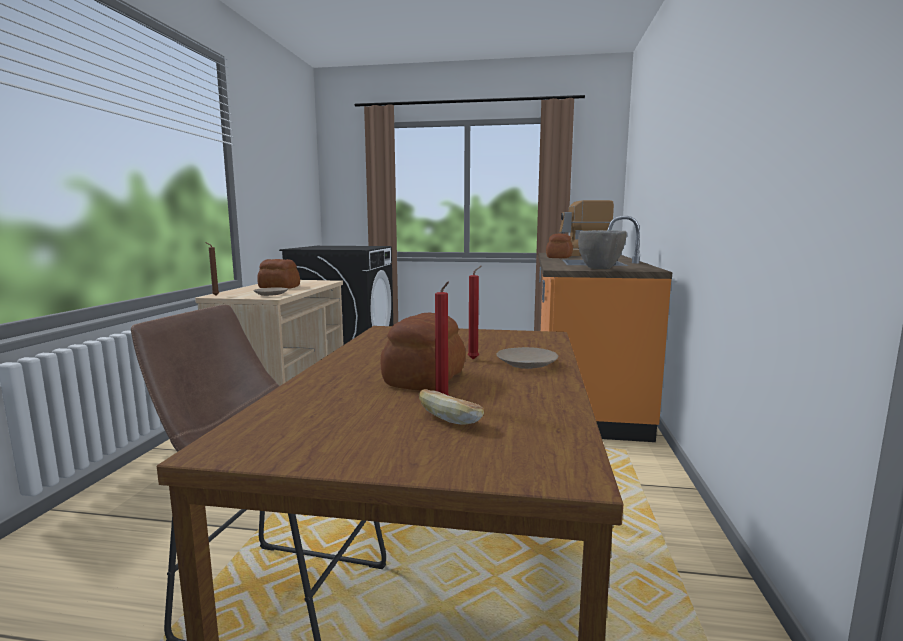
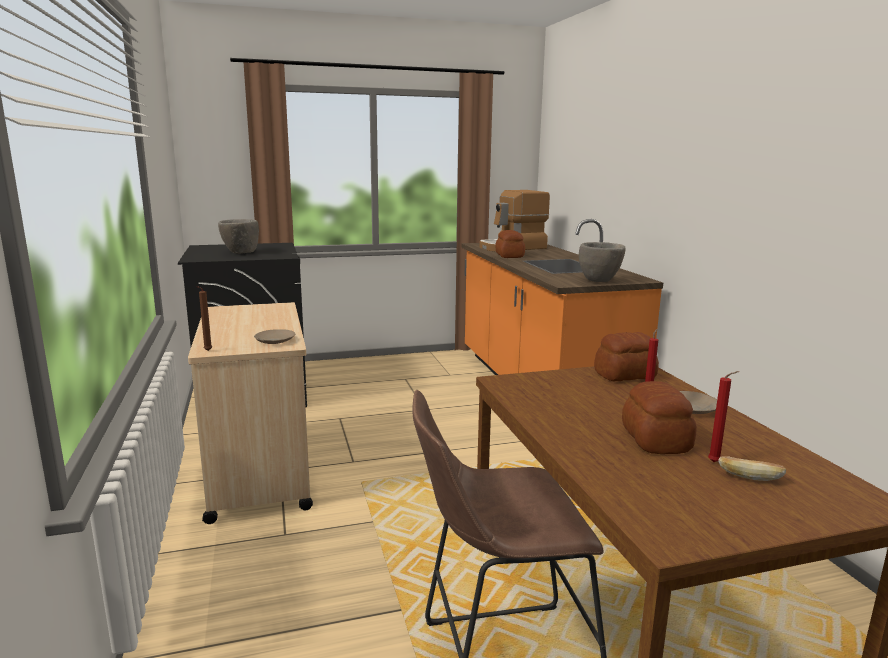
camera: 25 degrees left, 5 degrees up
(279, 287) = (250, 324): bread -> bread (625, 375)
(335, 247) = (240, 253): none -> grey bowl

